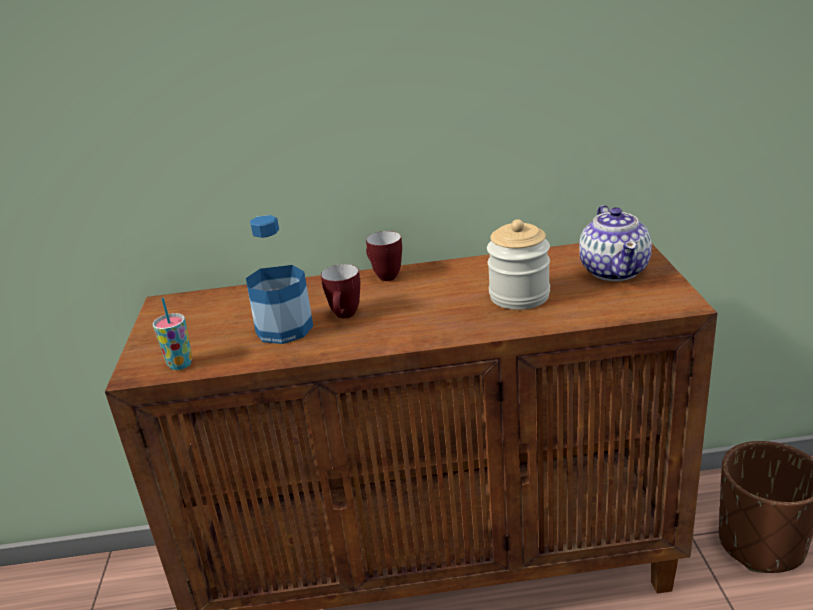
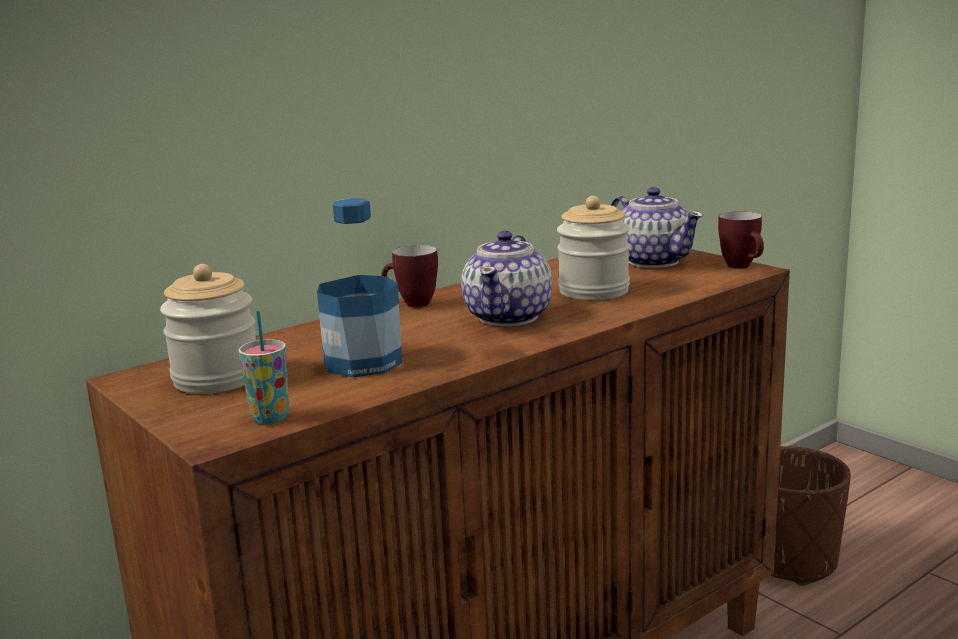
camera: 35 degrees left, 10 degrees down
(198, 318) = (216, 379): none -> jar
(345, 317) = (424, 339): mug -> mug (743, 267)
(425, 309) = (509, 316): none -> teapot

